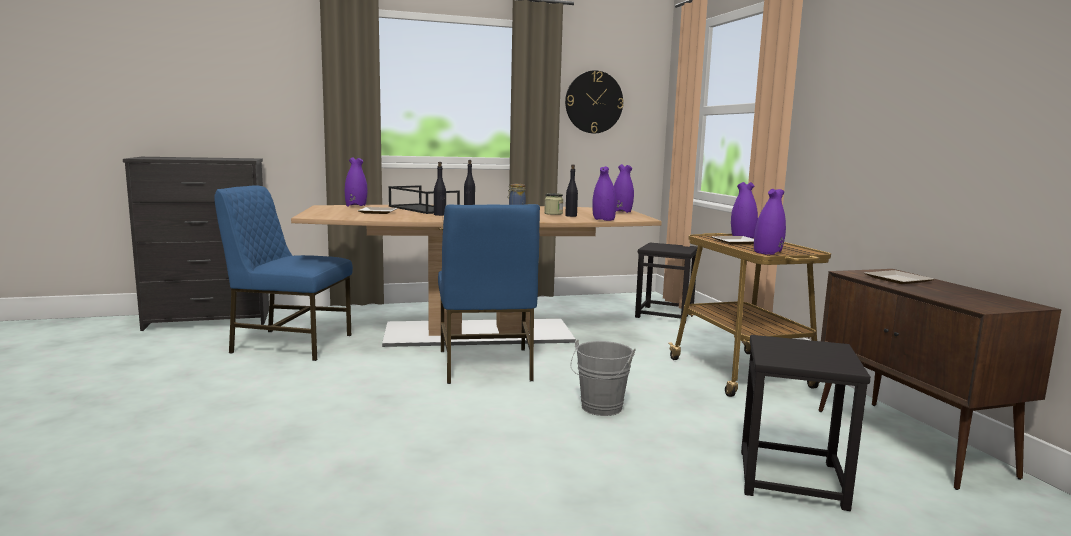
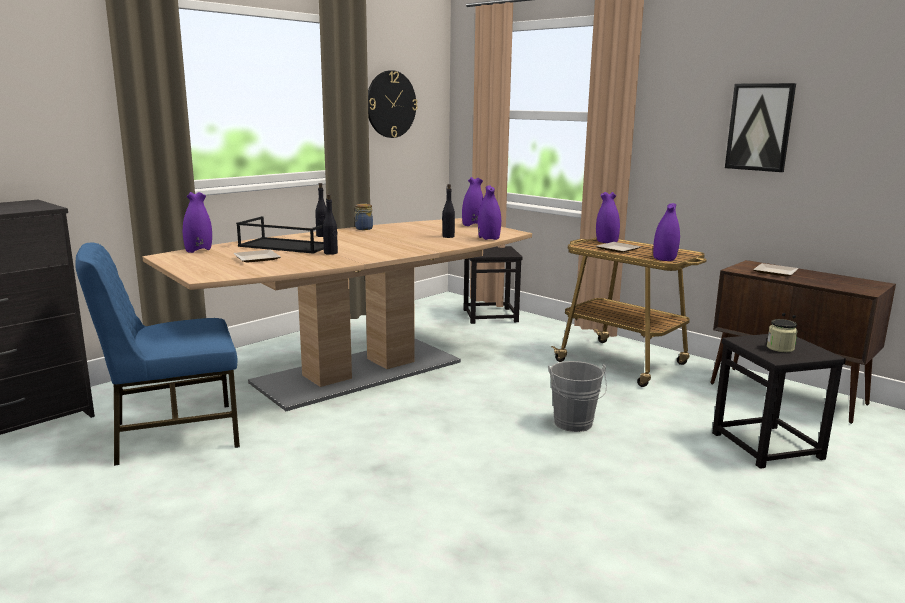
camera: 30 degrees left, 5 degrees up
(486, 366) = (421, 407): blue chair -> none
(553, 213) = (425, 235): jar -> jar (780, 348)
(915, 105) = (760, 127): none -> picture

